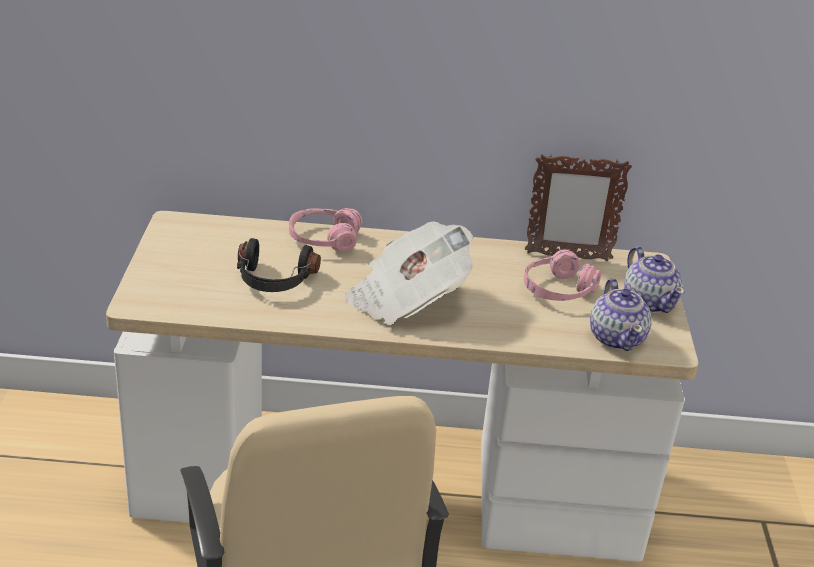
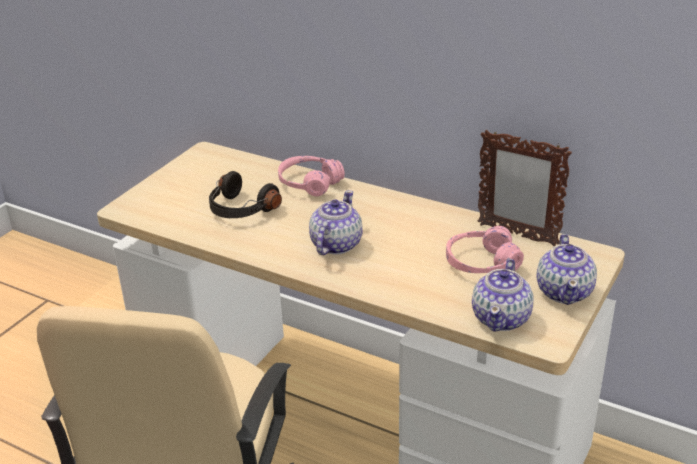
camera: 30 degrees right, 0 degrees up
(406, 299) = (335, 245): newspaper -> teapot

